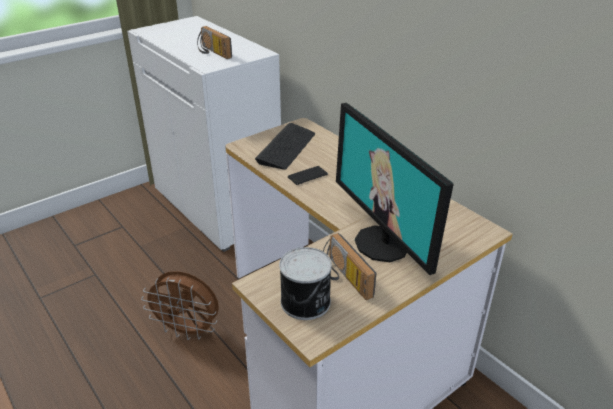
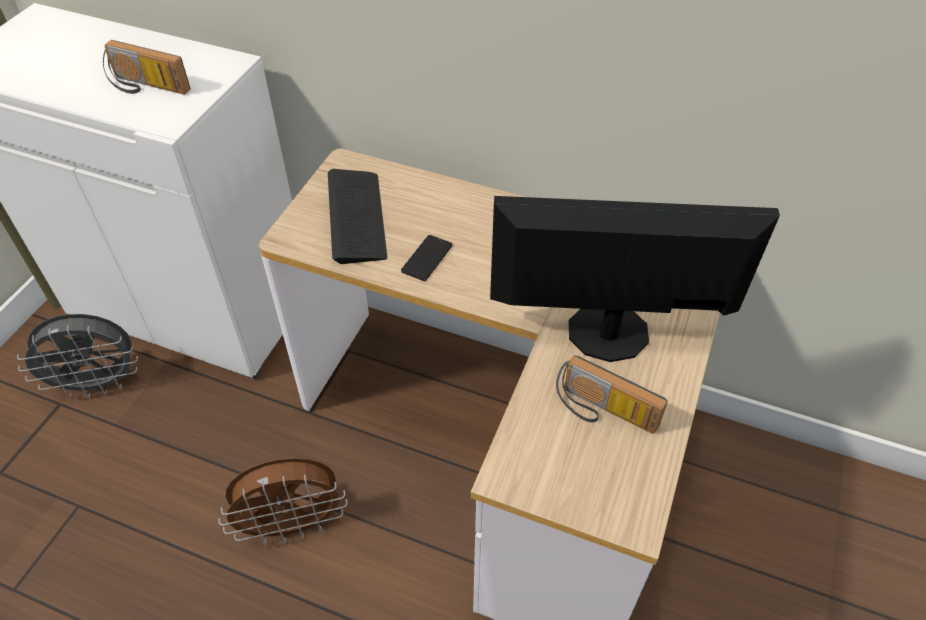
camera: 30 degrees left, 15 degrees up
(146, 224) = (99, 383): none -> grey fan
(306, 302) = (589, 473): can -> none
(383, 243) = (607, 333): monitor -> monitor turned 150 degrees clockwise

